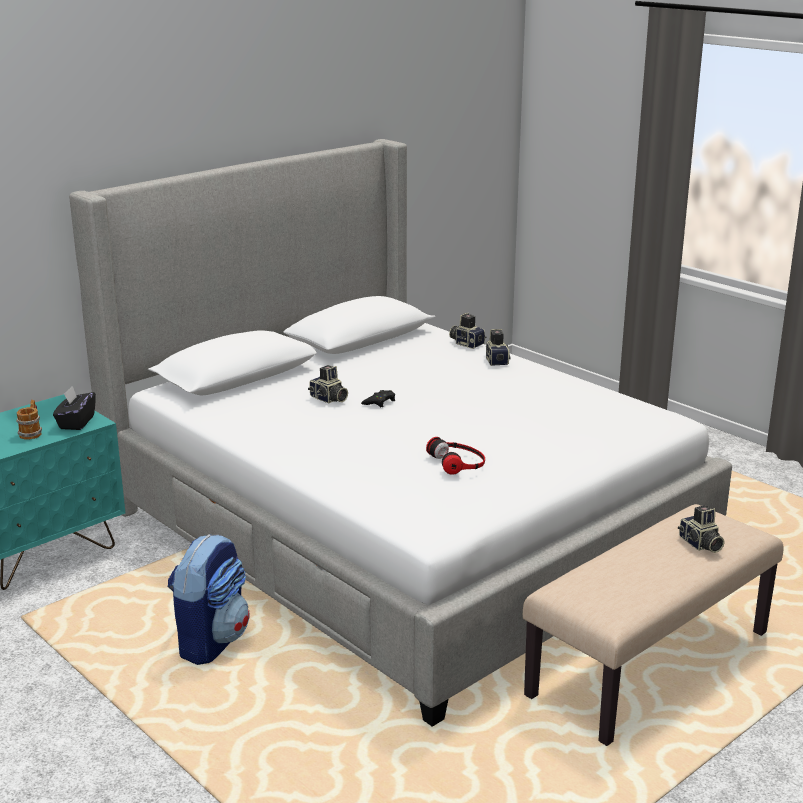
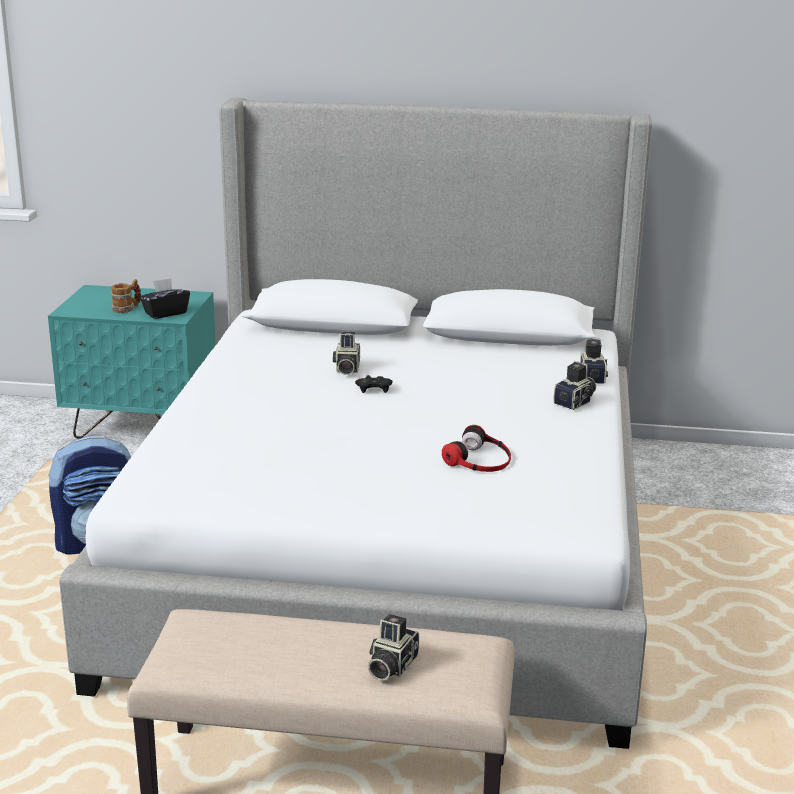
camera: 50 degrees right, 0 degrees up
(458, 461) = (290, 459): headphones -> headphones (479, 459)

